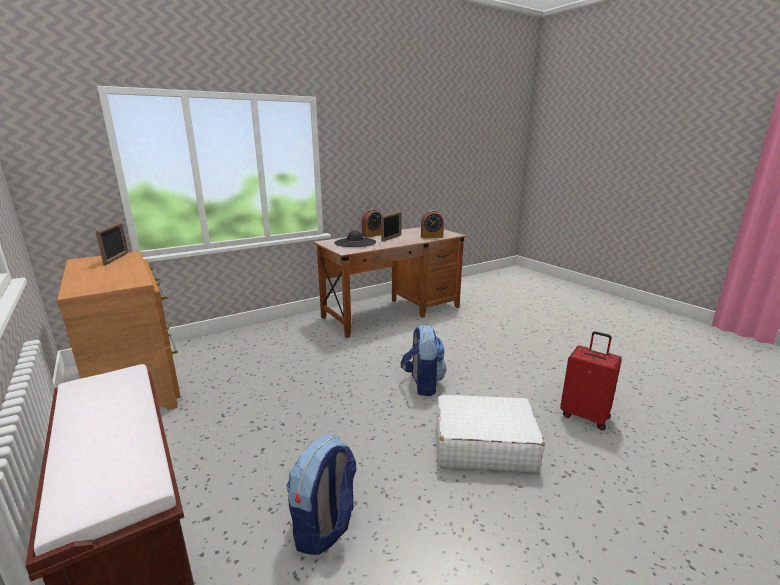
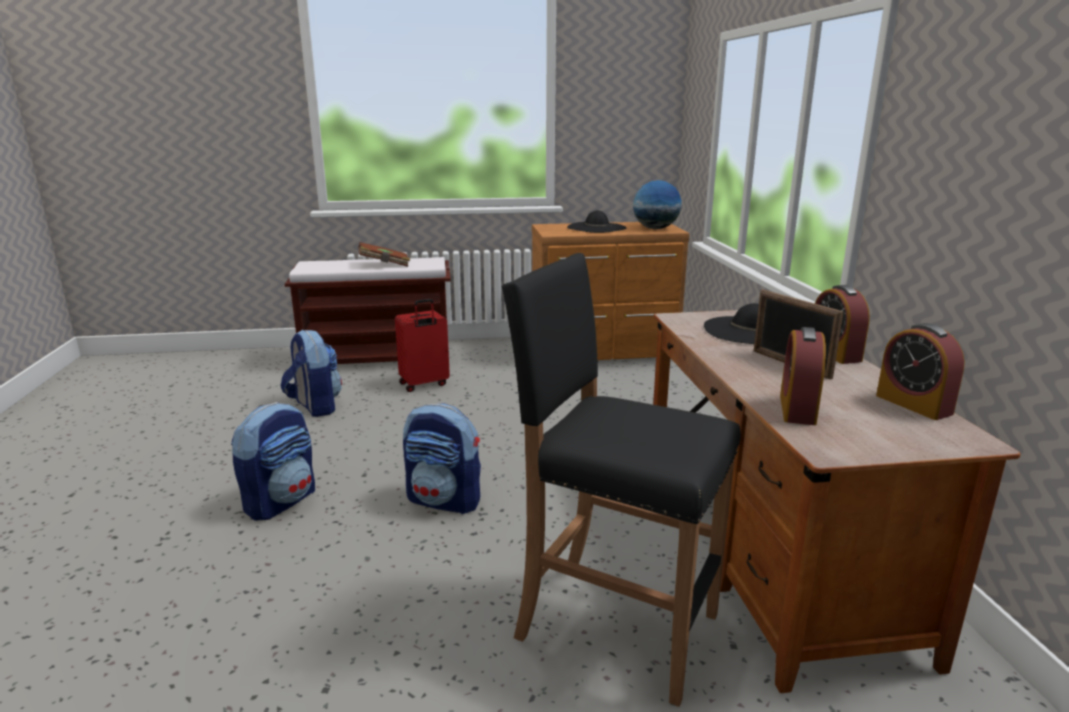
camera: 115 degrees right, 0 degrees up
(103, 273) = (596, 227): none -> black hat
(116, 258) = (655, 228): picture frame -> globe
(117, 411) = (384, 265): none -> brown book
(411, 230) = (913, 404): none -> alarm clock
(461, 329) = (615, 626): none -> black stool
(483, 444) = (281, 501): white suitcase -> backpack
(585, 416) = (187, 624): red suitcase -> red suitcase (424, 384)

